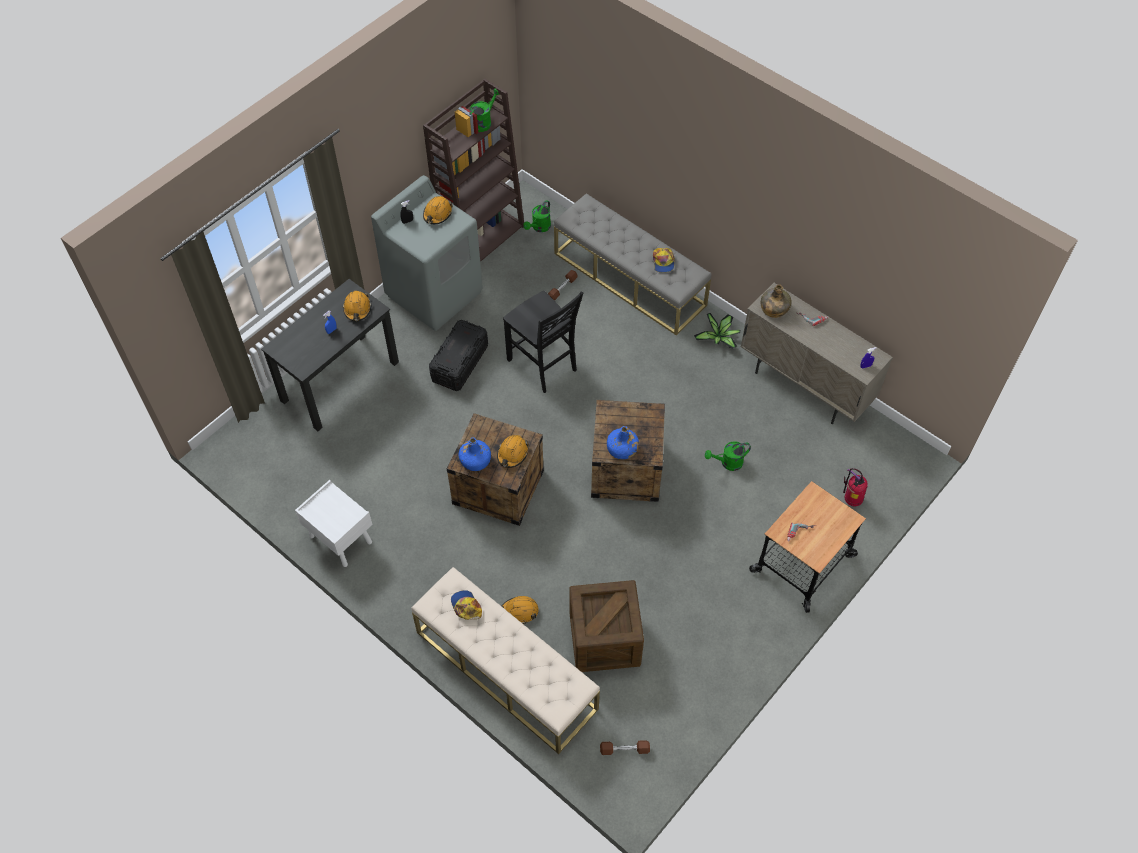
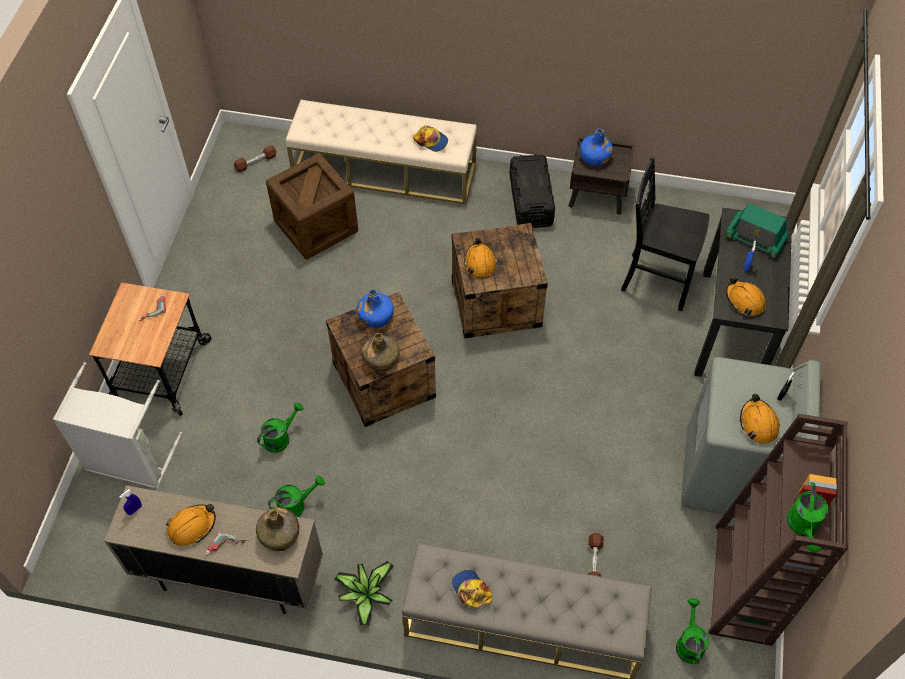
camera: 150 degrees right, 0 degrees up
(303, 347) = (755, 238): none -> radio
(340, 539) = (597, 197): white nightstand -> brown nightstand
(460, 363) = (632, 406): black storage box -> black storage box (530, 201)
(475, 460) = (509, 241): blue bottle -> blue bottle (595, 157)
(519, 611) = (402, 214): orange hard hat -> orange hard hat (192, 526)
(543, 365) = (544, 449): black chair -> black chair (655, 280)
(637, 415) = (381, 359): none -> green bottle
(738, 411) = (296, 505): none -> green watering can
(851, 500) = (130, 461): fire extinguisher -> grey laundry basket

